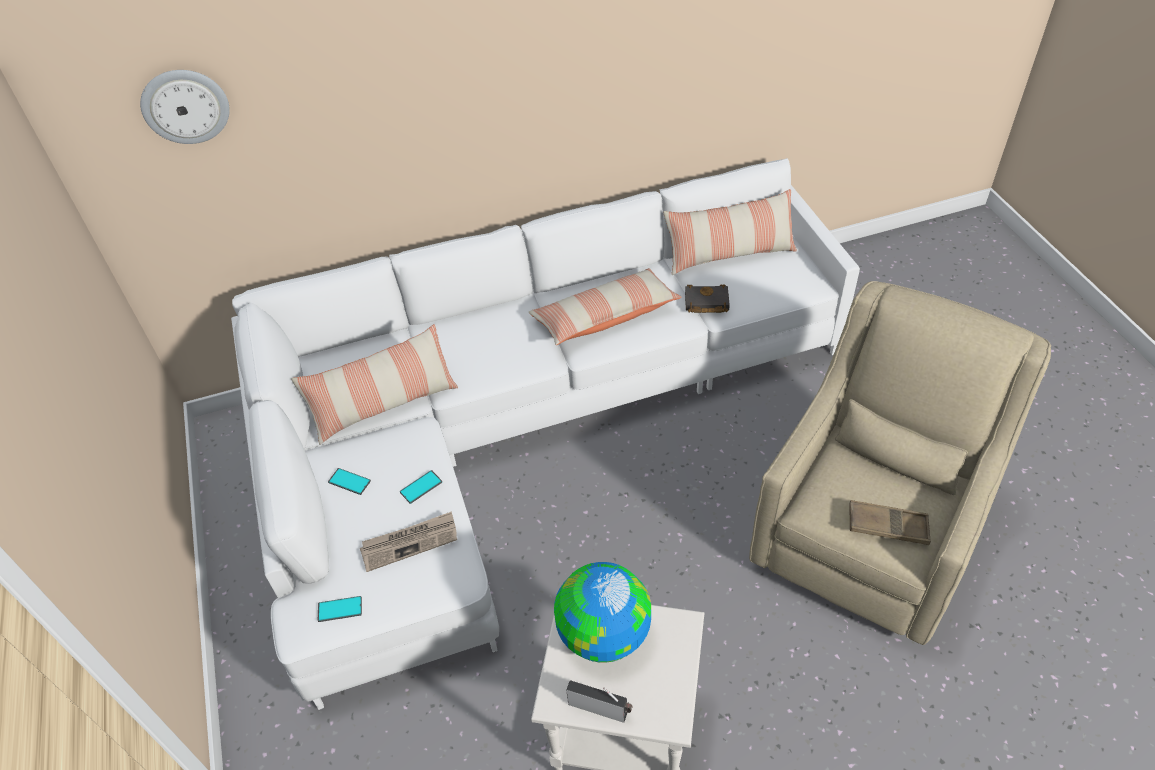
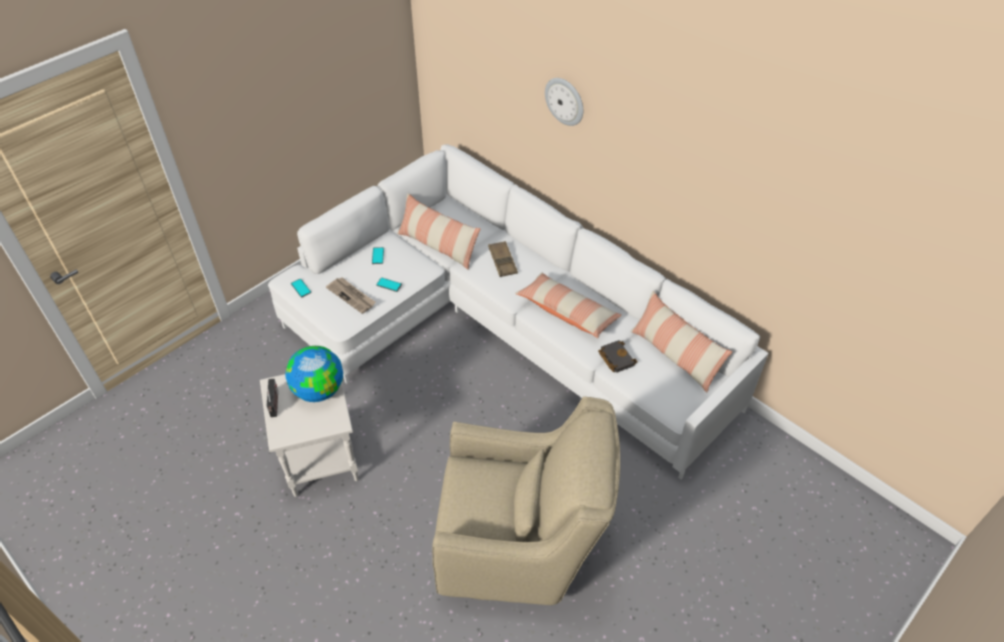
camera: 60 degrees right, 0 degrees up
(185, 106) = (463, 35): wall clock -> wall clock (565, 101)
(887, 526) = (467, 511): brown tray -> brown tray (502, 261)

